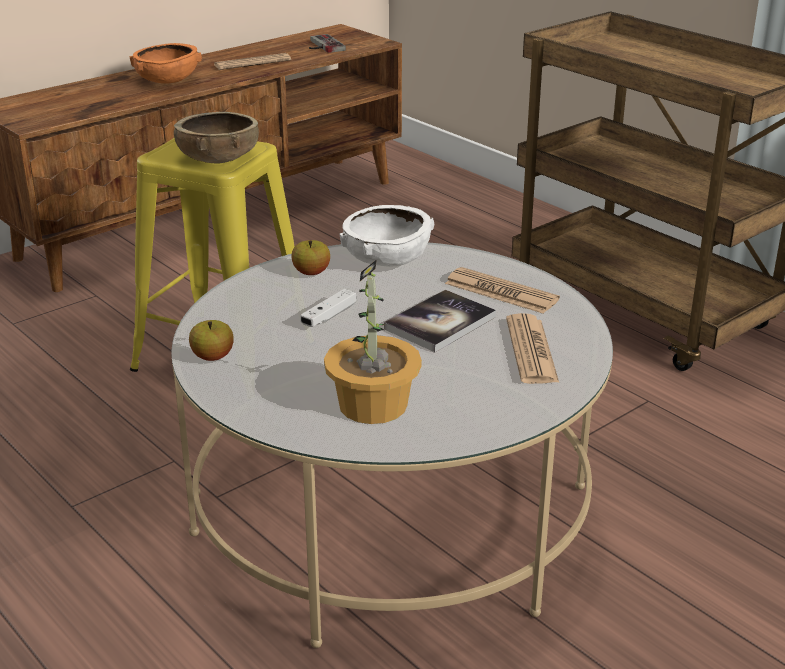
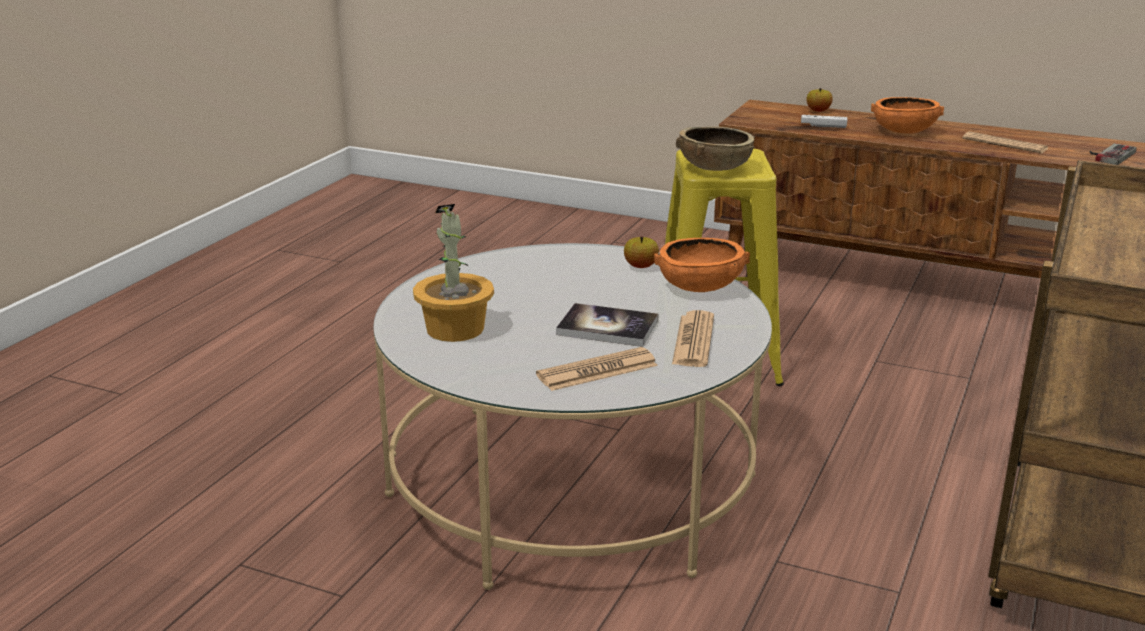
camera: 65 degrees right, 5 degrees down
(212, 357) = (476, 266): apple -> apple (818, 111)
(329, 316) = (575, 287): white game controller -> white game controller (823, 126)
(387, 259) = (700, 286): white bowl -> orange bowl

